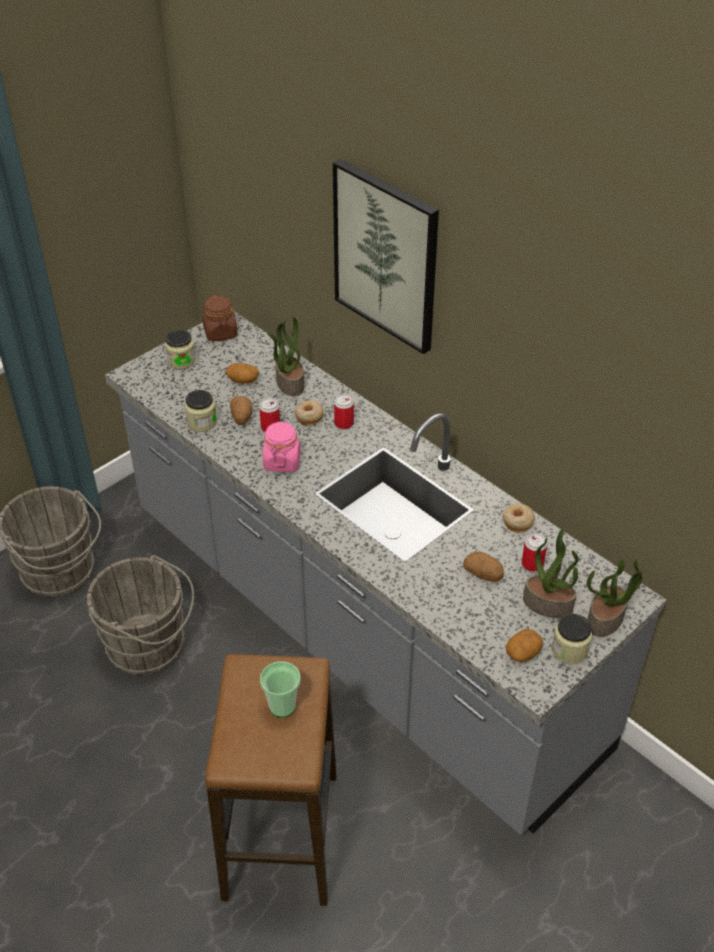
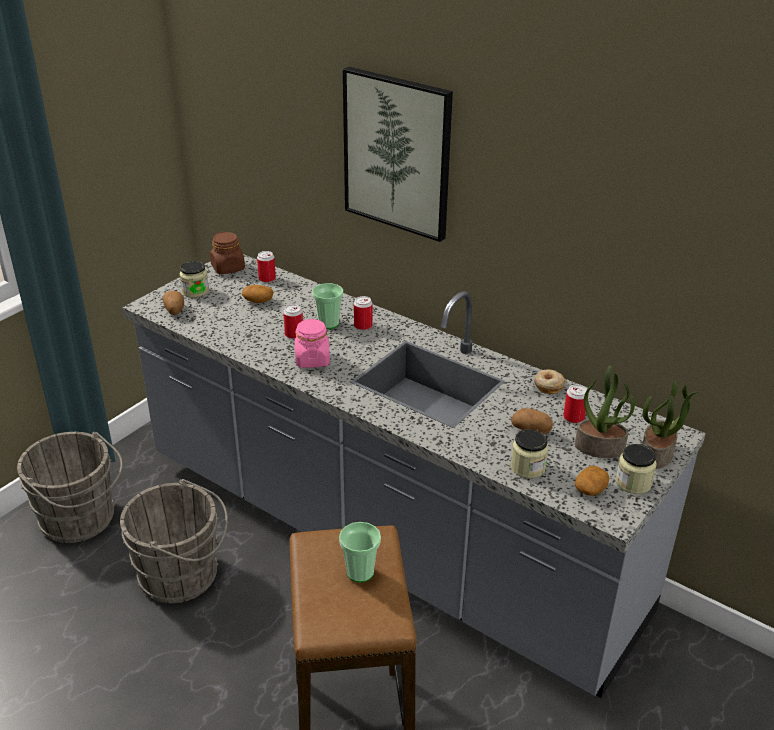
camera: 10 degrees left, 10 degrees down
(202, 422) = (226, 336): jar -> jar (527, 467)
(241, 418) = (264, 329): potato -> potato (174, 311)
(258, 351) = (267, 279): none -> can
(289, 383) = (303, 300): potted plant -> none
(309, 416) = (328, 323): donut -> cup

